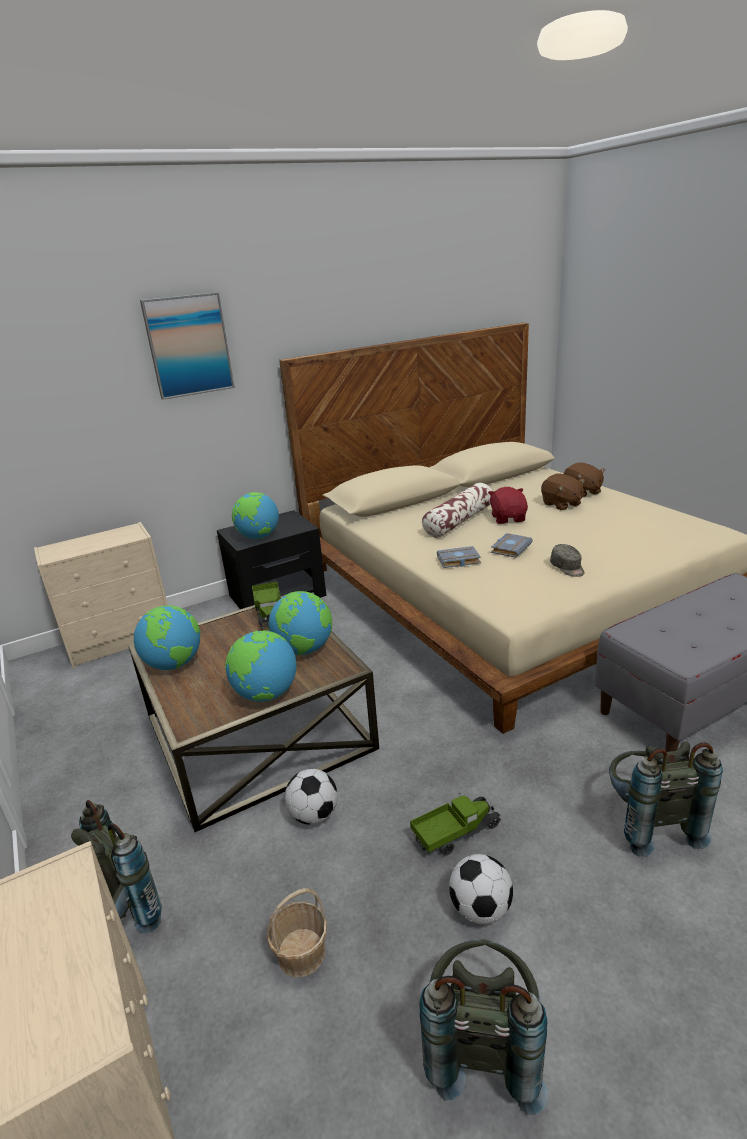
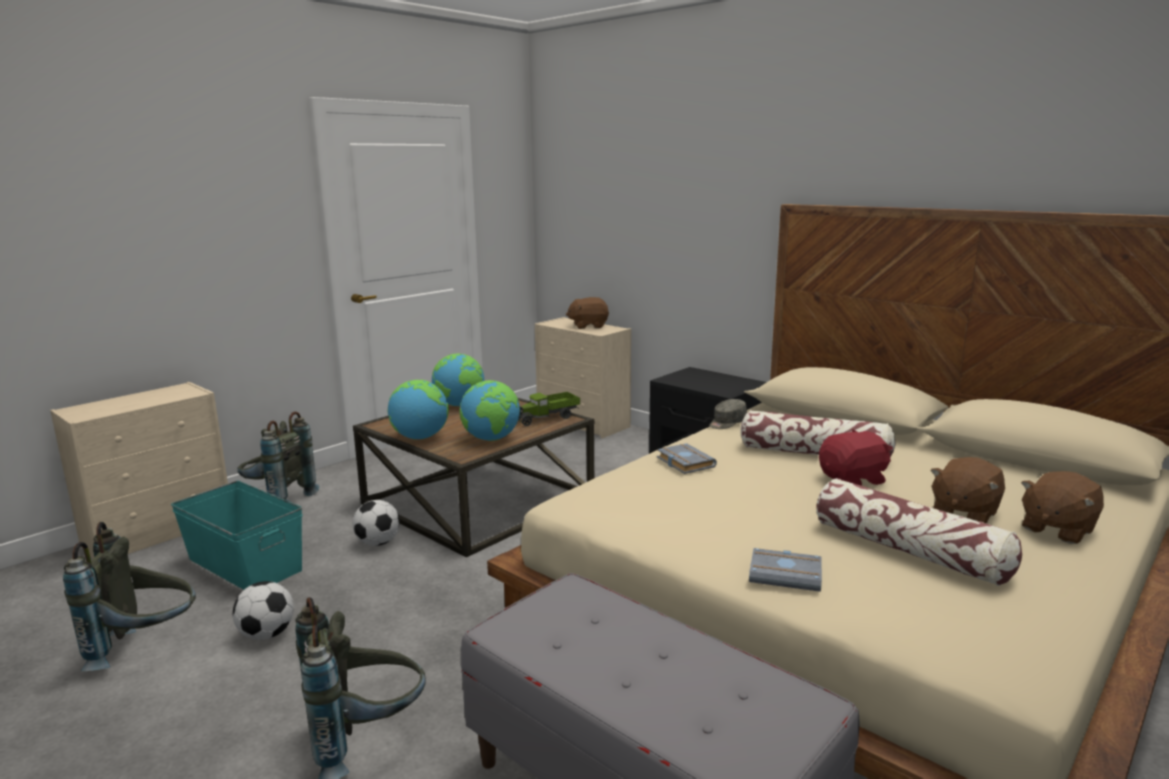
camera: 70 degrees right, 10 degrees down
(99, 539) = (588, 326): none -> brown plush toy
(188, 346) = (705, 175): picture -> none
(258, 537) = (686, 381): globe -> none
(301, 953) = (245, 564): basket -> turquoise storage box
(455, 833) = (355, 612): toy truck -> none
(510, 548) = (741, 485): grey book -> grey book (787, 574)
(567, 568) = (711, 527): grey cap -> grey cap (727, 423)
(603, 525) = (909, 551): none -> pillow

